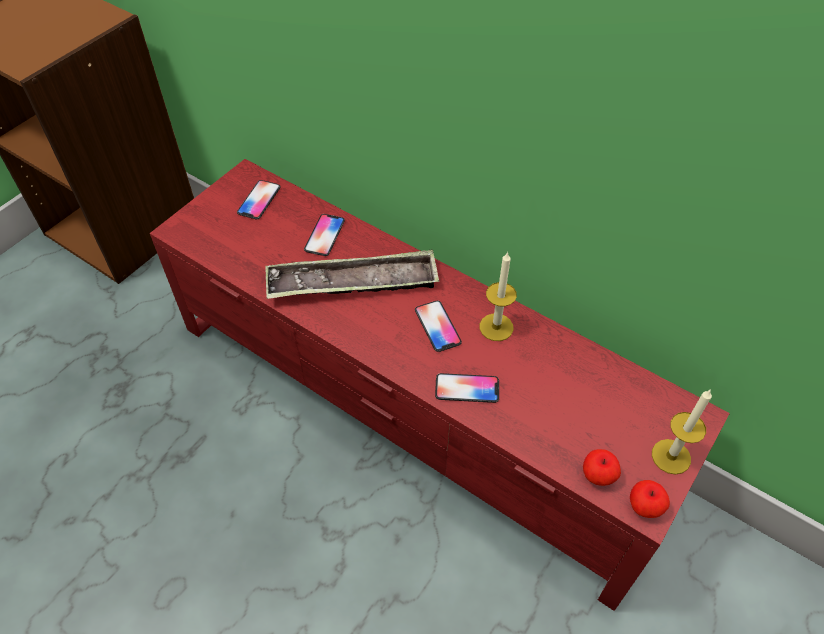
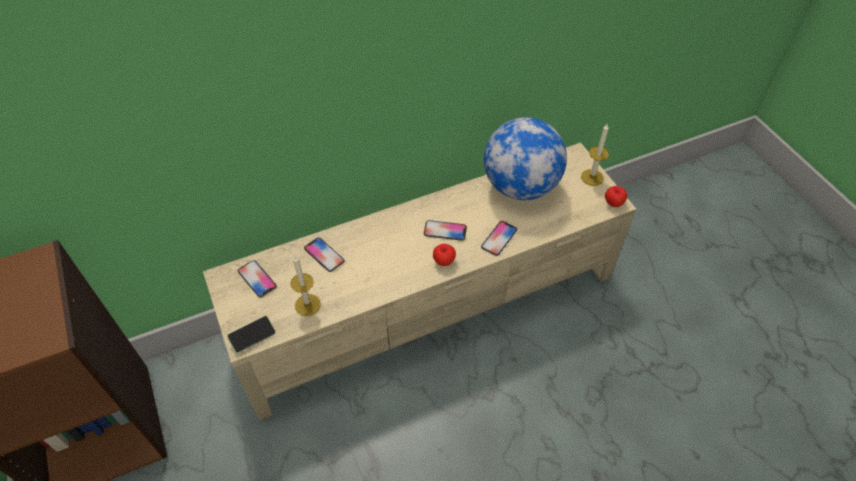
camera: 60 degrees left, 0 degrees up
(186, 233) = (253, 337): none -> phone
(353, 283) = (379, 257): tray -> none
(414, 408) = (429, 306): red tv stand -> beige tv stand
(496, 327) = (464, 204): candle -> candle (307, 305)
(576, 374) = (520, 186): none -> globe
(598, 475) = (586, 211): apple -> apple (444, 261)

